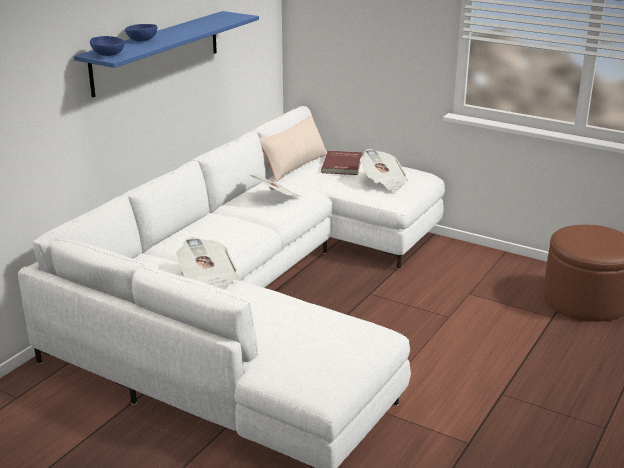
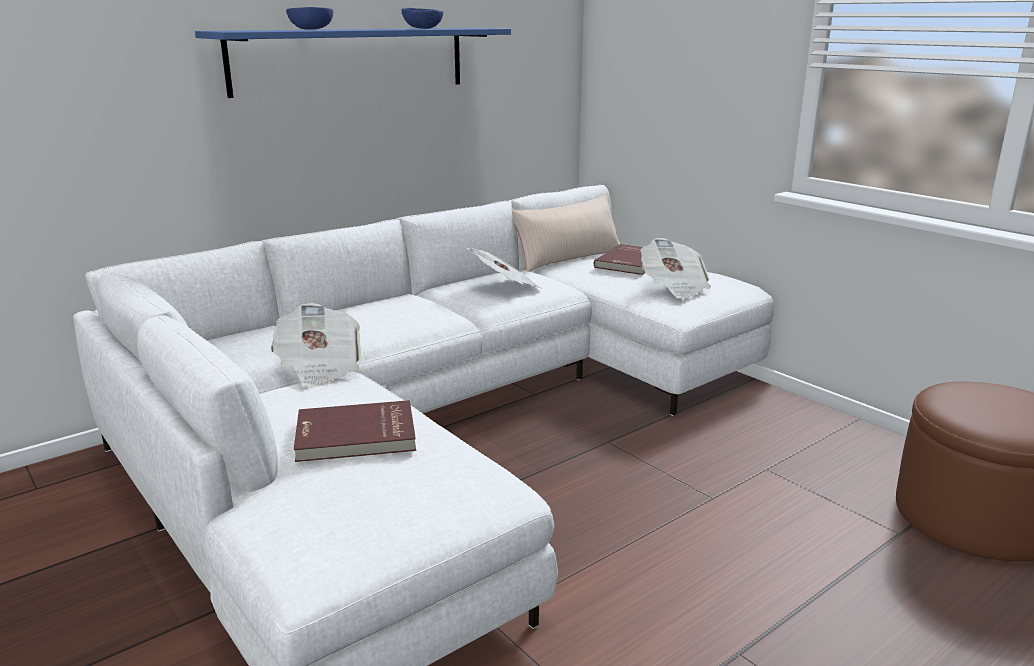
camera: 20 degrees right, 5 degrees down
(109, 54) = (236, 30): blue bowl -> blue bowl (424, 28)
(282, 319) = (356, 436): none -> red book

